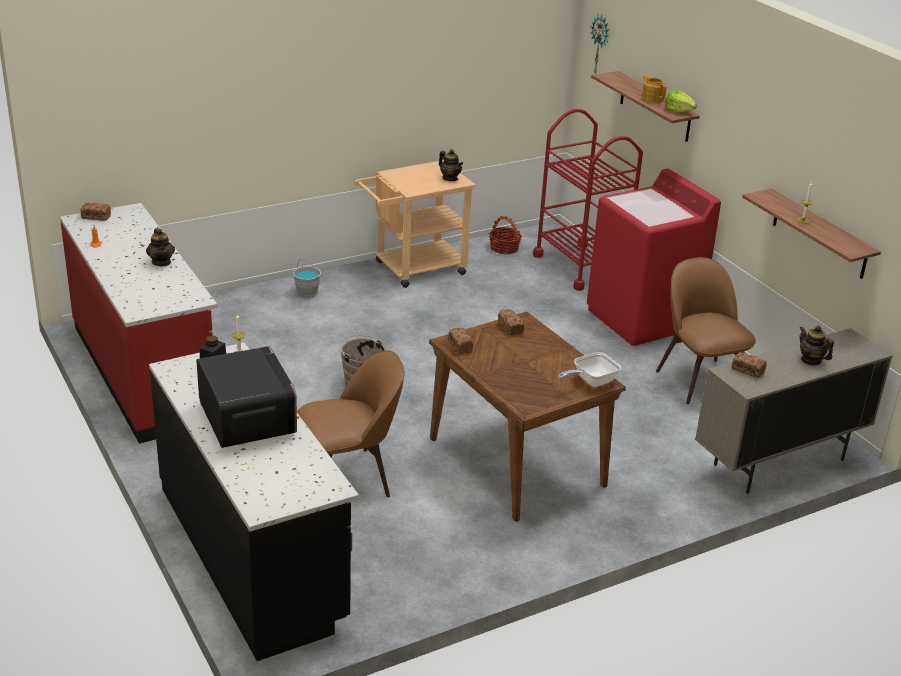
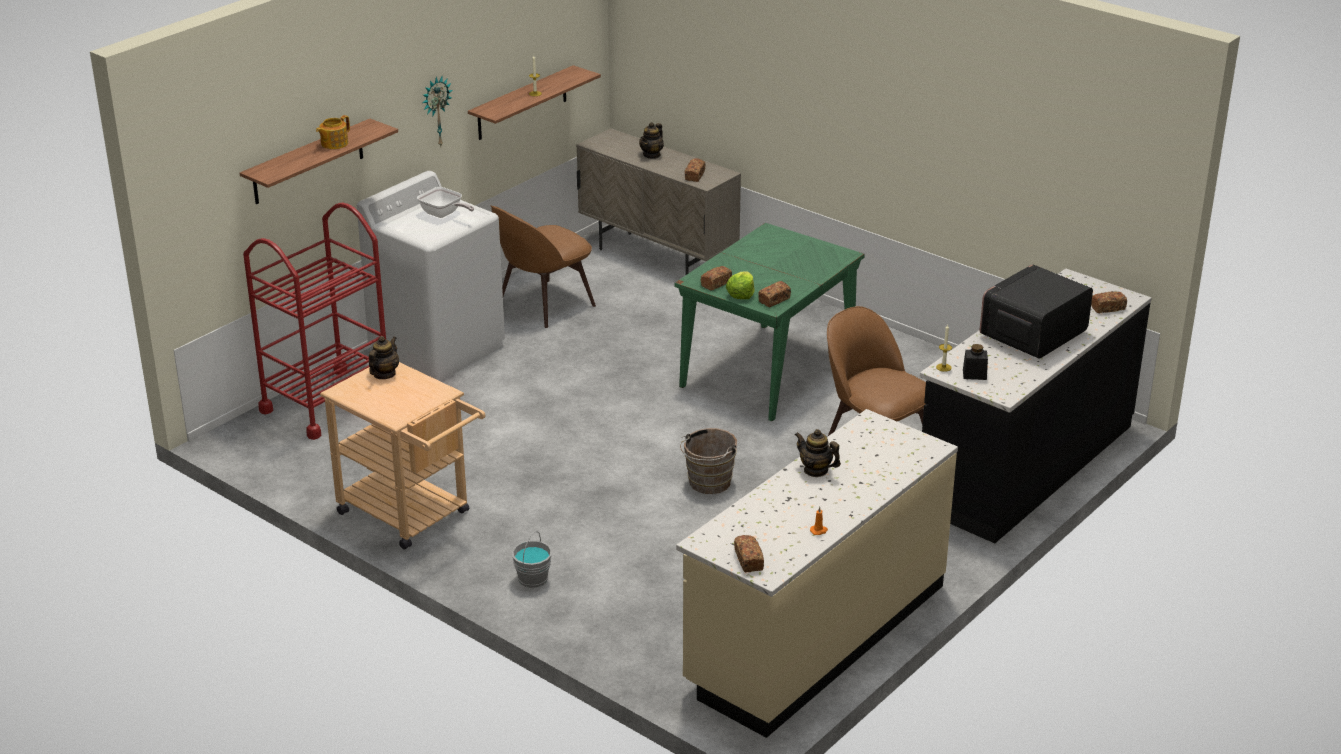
camera: 110 degrees left, 0 degrees up
(144, 373) = (815, 636): red counter -> beige counter
(161, 262) = (816, 470): teapot -> teapot turned 105 degrees counterclockwise
(253, 485) = (1108, 308): none -> bread
(504, 248) = (305, 463): basket -> none
(515, 461) = (767, 371): brown dining table -> green dining table
(591, 381) = (773, 236): frying pan -> frying pan (444, 214)
(600, 44) = (199, 167): wall clock -> wall clock (436, 111)
(642, 319) = (438, 348): red washing machine -> white washing machine
(678, 111) = (365, 128): lettuce -> lettuce (741, 294)

